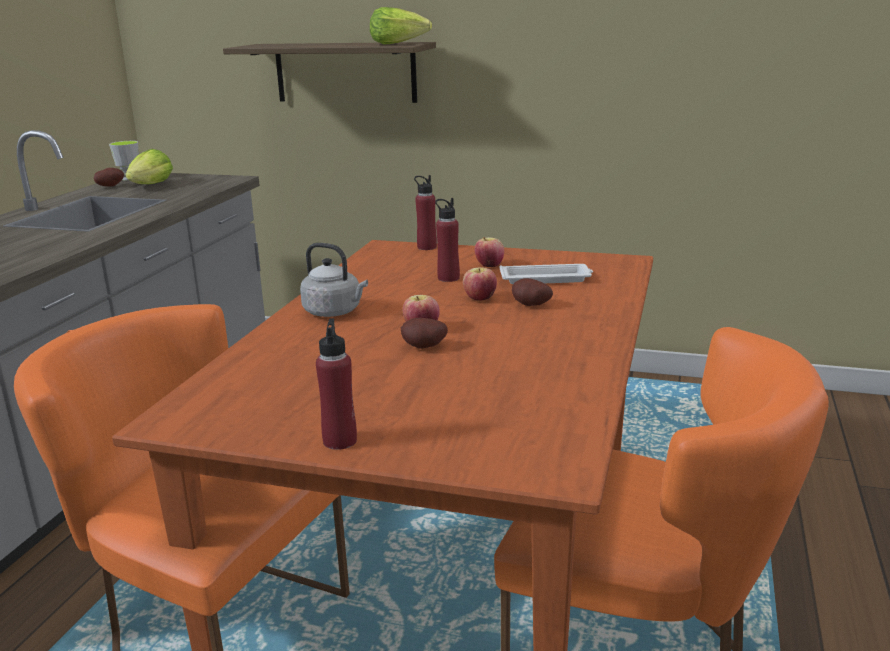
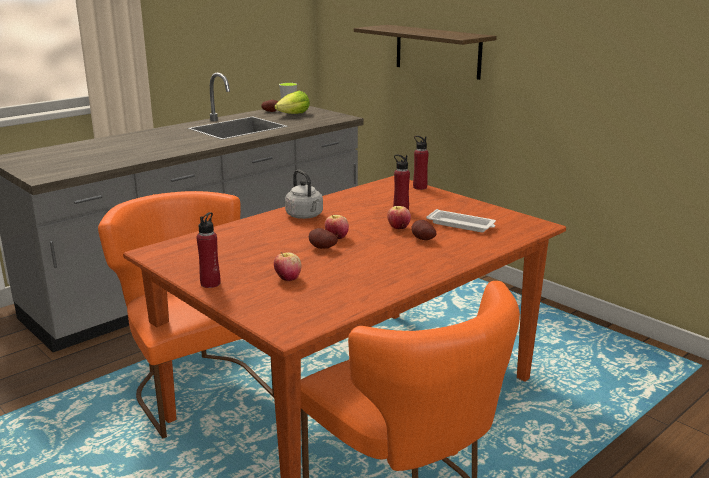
camera: 30 degrees right, 0 degrees up
(399, 44) = (463, 35): lettuce -> none
(489, 266) = (439, 208): apple -> apple (288, 278)

